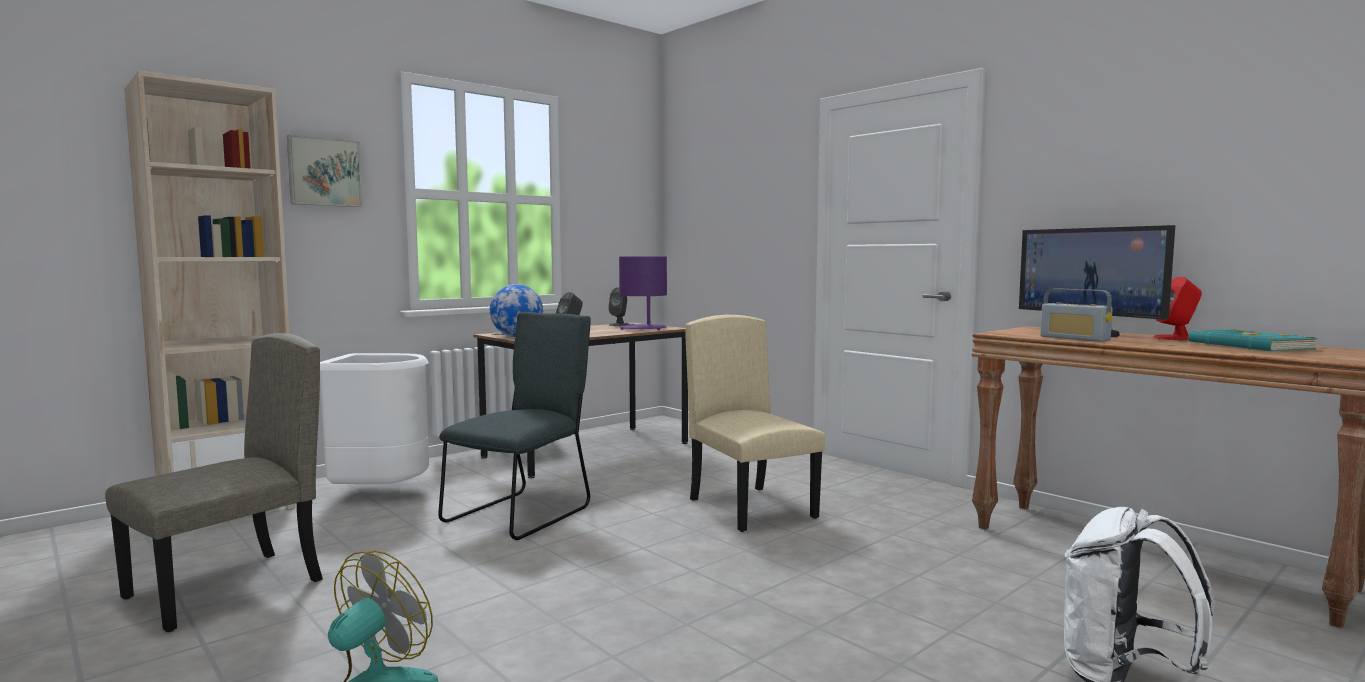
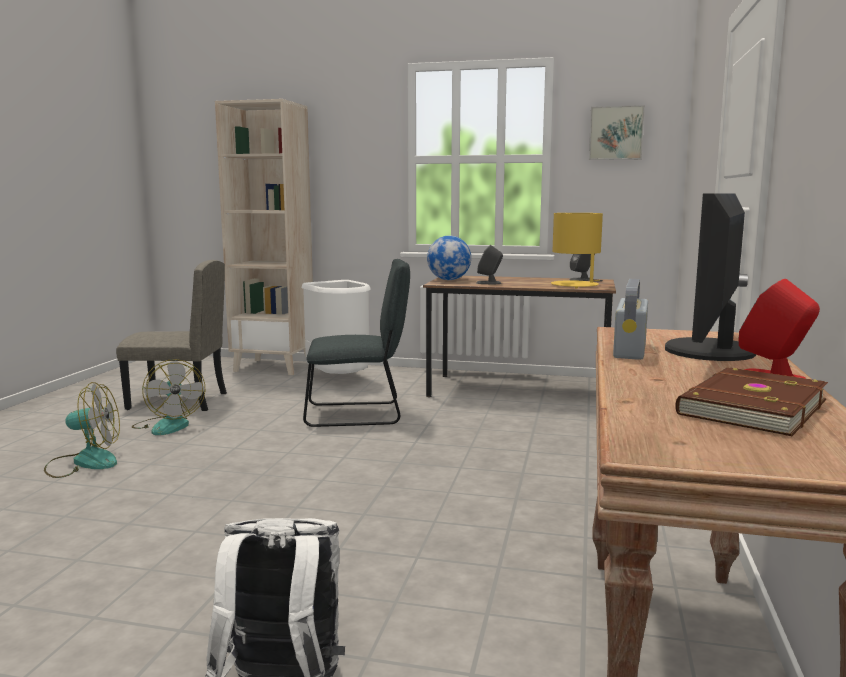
camera: 55 degrees right, 5 degrees up
(324, 172) = (352, 149): picture -> picture (616, 133)
(327, 613) = (168, 425): none -> fan
(643, 328) = (575, 285): purple table lamp -> yellow table lamp
(752, 508) = (481, 466): beige chair -> none
(1248, 346) = (749, 407): turquoise book -> brown book

